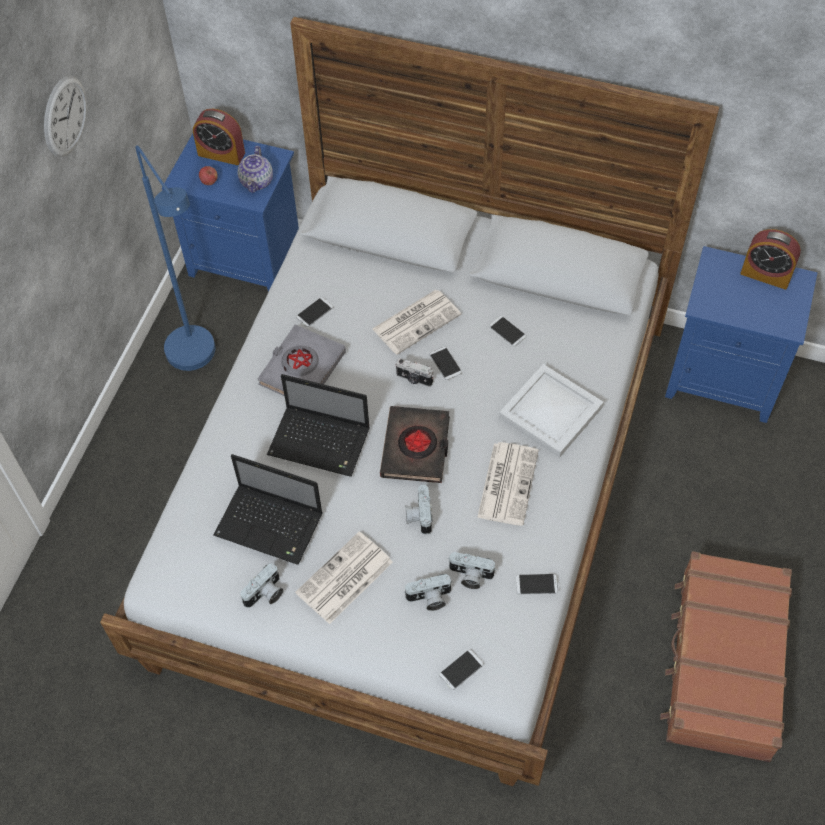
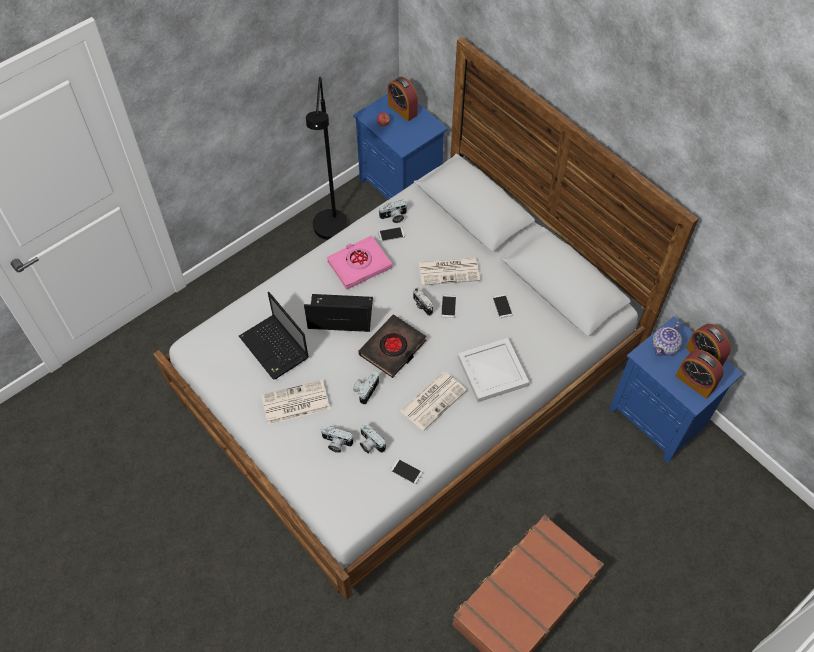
camera: 30 degrees right, 0 degrees up
(65, 116) = (281, 39): wall clock -> none
(198, 359) = (331, 234): blue floor lamp -> black floor lamp
(257, 181) = (412, 137): teapot -> teapot (664, 347)
(265, 594) = (244, 387): camera -> camera (394, 217)
(302, 368) = (359, 265): grey book -> pink book
(321, 442) = (339, 315): laptop -> laptop turned 135 degrees clockwise
(461, 669) = (324, 495): phone -> none
(777, 307) = (695, 382): none -> alarm clock

